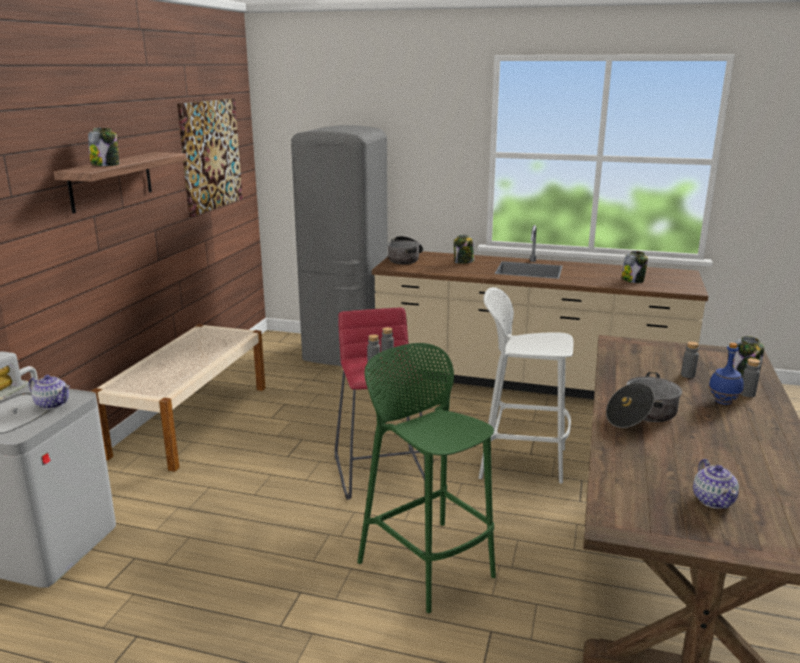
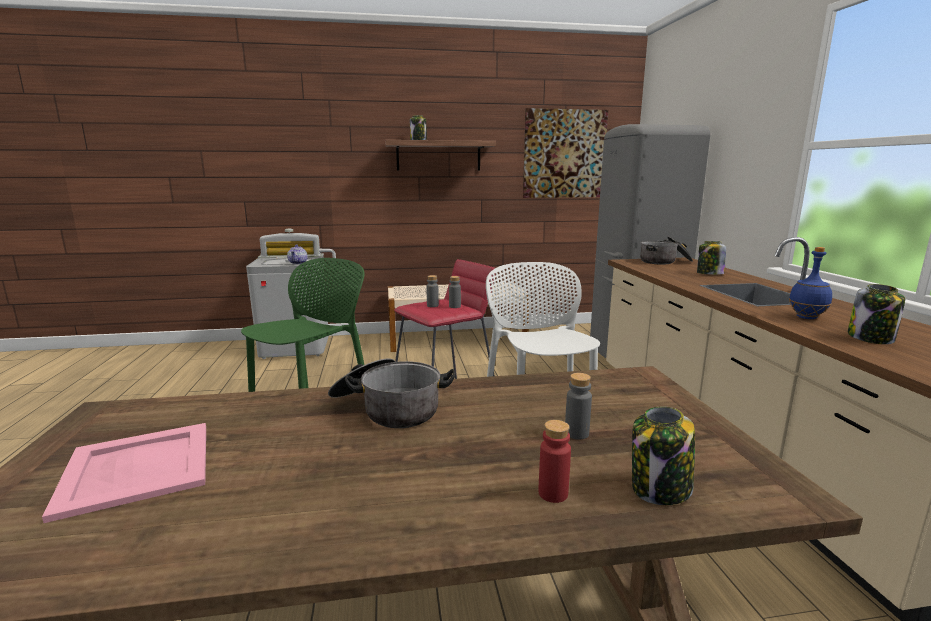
camera: 65 degrees right, 5 degrees down
(713, 500) = (138, 468): teapot -> pink tray
(723, 402) = (491, 469): blue bottle -> blue bottle (807, 317)
(747, 394) = (553, 493): grey bottle -> red bottle

